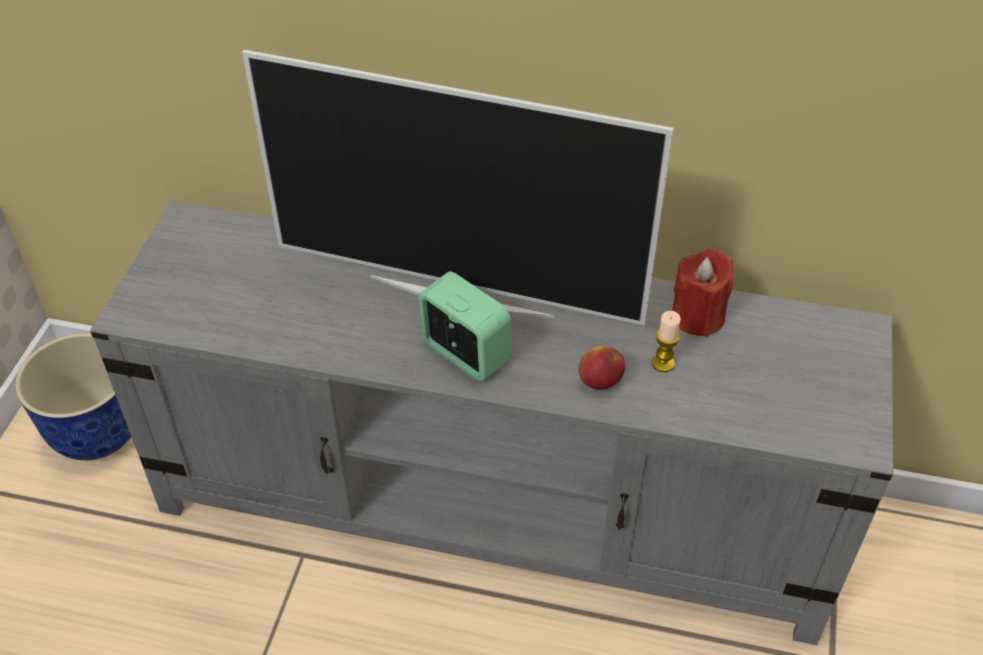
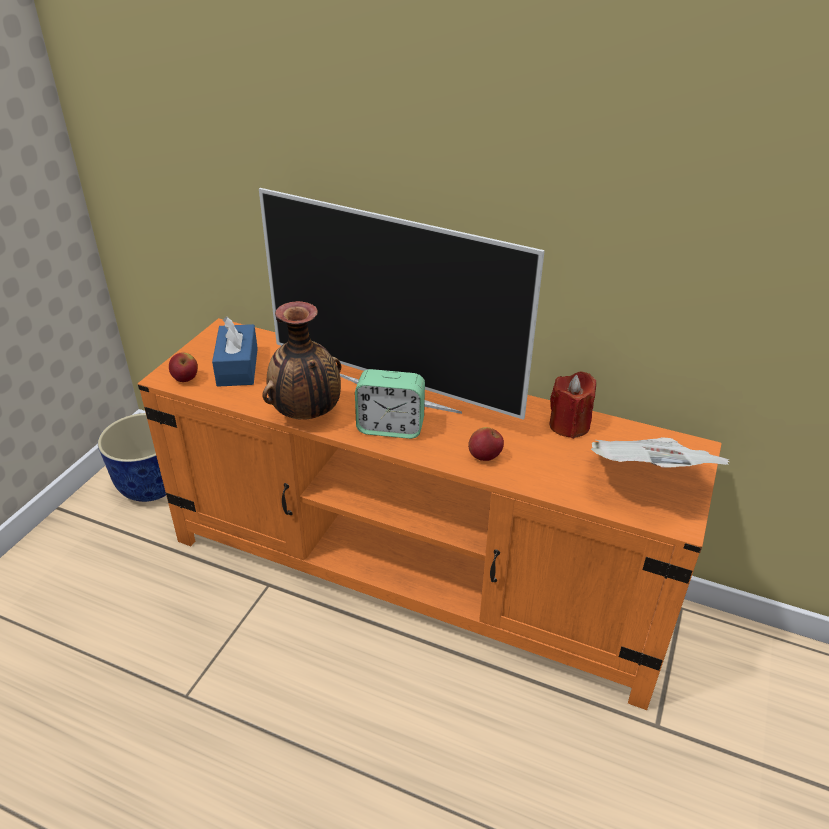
camera: 10 degrees right, 10 degrees down
(158, 314) = (185, 379): none -> apple
(226, 282) = (237, 367): none -> blue tissue box
(346, 348) = (307, 414): none -> vase
(465, 354) = (390, 427): alarm clock -> alarm clock turned 135 degrees clockwise
(495, 506) = (416, 572): grey tv stand -> orange tv stand
(663, 363) = (535, 451): candle -> none
(814, 385) = (650, 479): none -> newspaper

